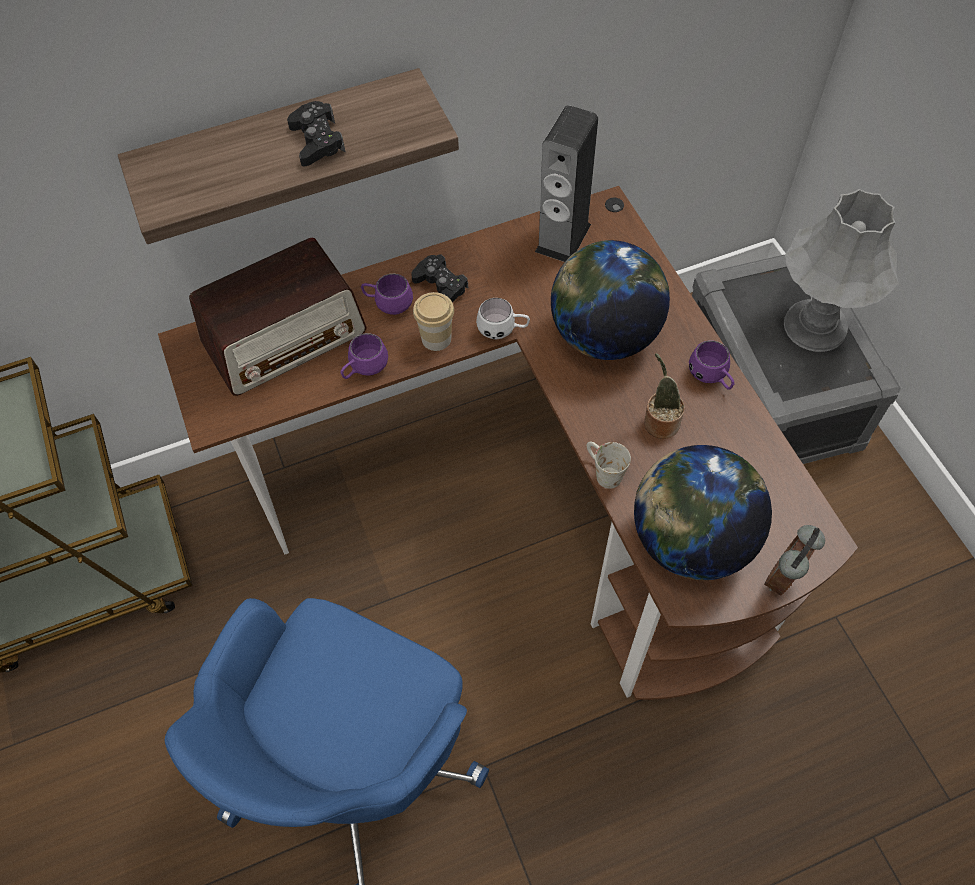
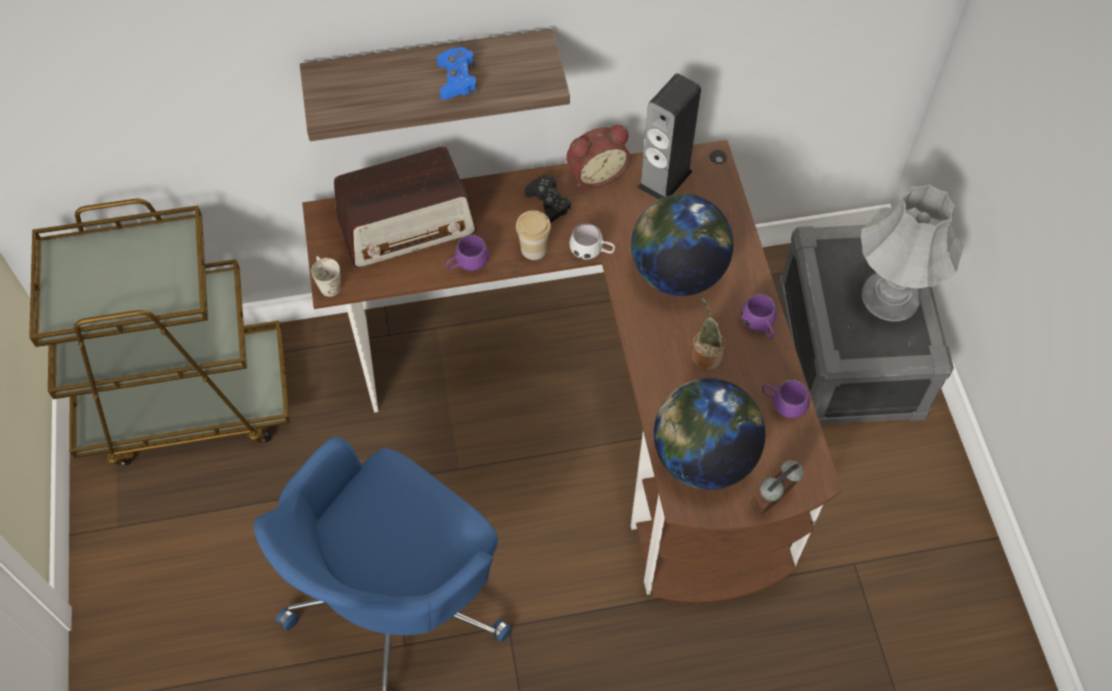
camera: 10 degrees right, 0 degrees up
(317, 141) = (457, 79): black game controller -> blue game controller
(388, 304) = (499, 212): purple mug -> purple mug (782, 404)
(485, 244) = (595, 173): none -> alarm clock
(602, 472) = (645, 388): white mug -> white mug (327, 283)

